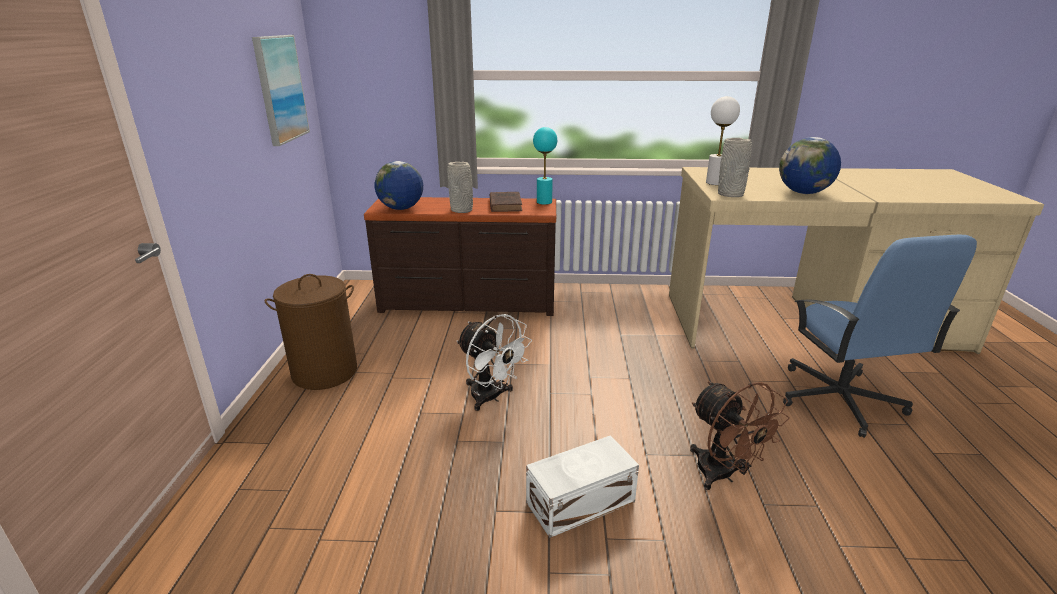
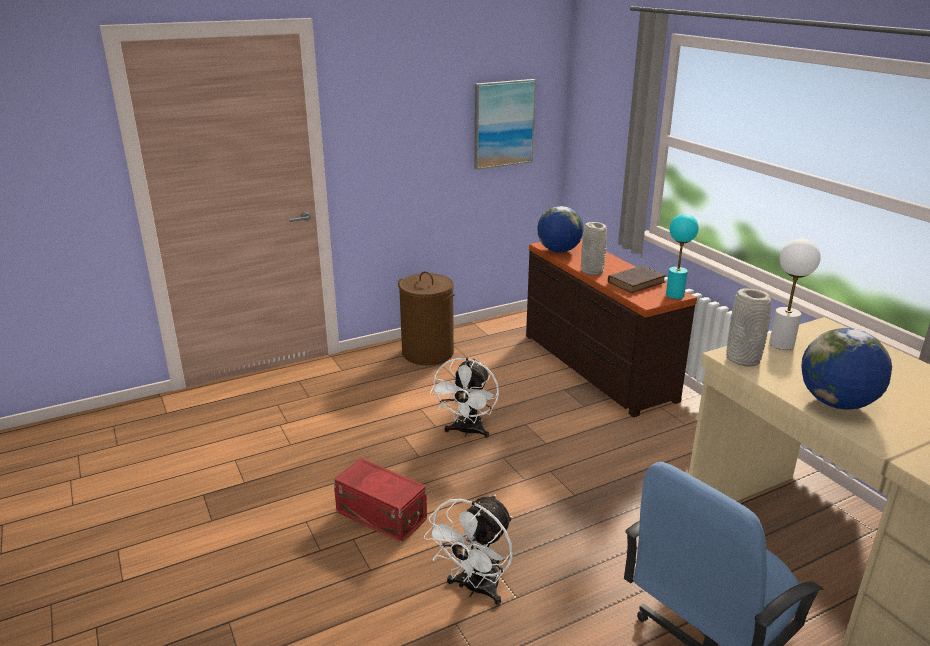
camera: 60 degrees right, 0 degrees up
(578, 501) = (381, 514): white storage box -> red storage box
(723, 475) = (475, 589): brown fan -> white fan

